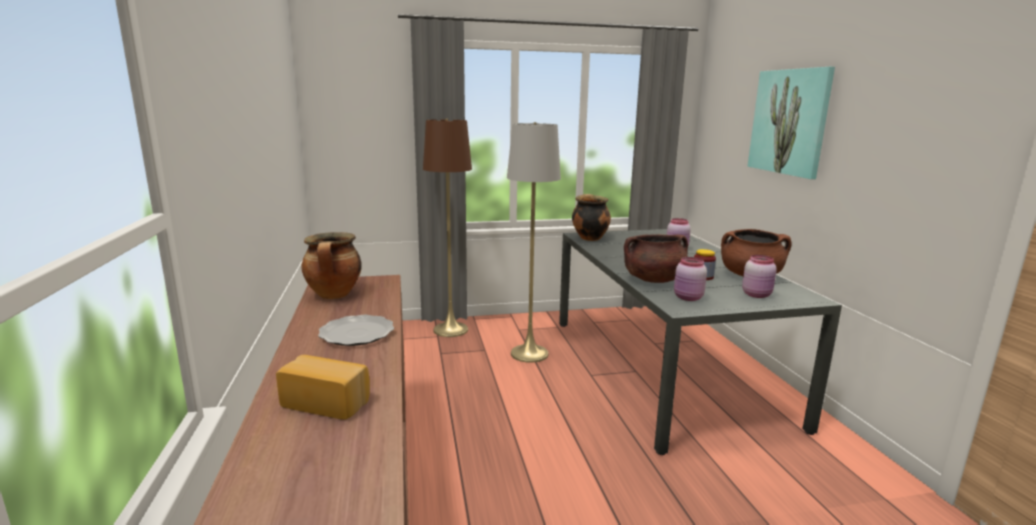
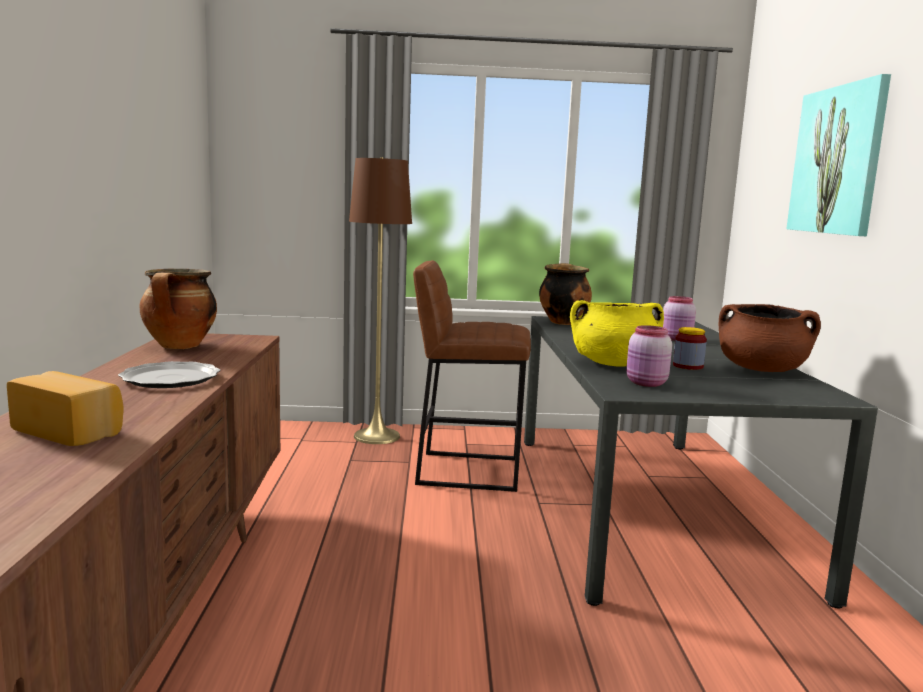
camera: 10 degrees right, 5 degrees down
(529, 353) = (466, 471): grey floor lamp -> brown stool
(653, 280) = (613, 364): brown cooking pot -> yellow cooking pot
(757, 295) = (753, 388): pink jar -> none

